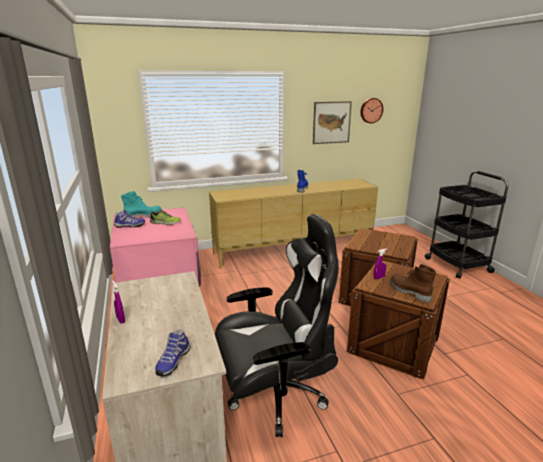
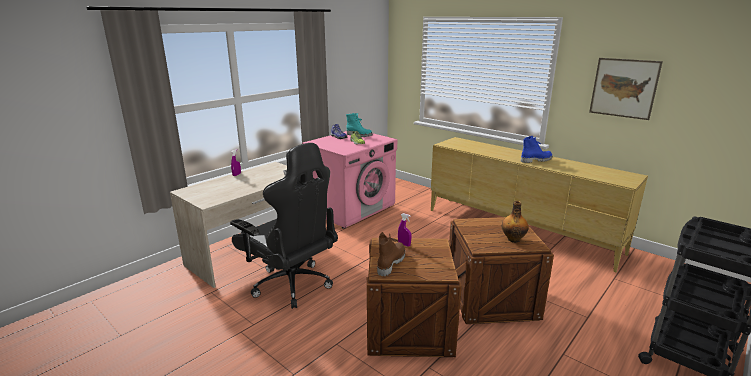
camera: 60 degrees right, 0 degrees up
(172, 361) = (204, 196): shoe -> none
(371, 110) = (701, 78): wall clock -> none
(394, 240) = (513, 239): none -> bottle

